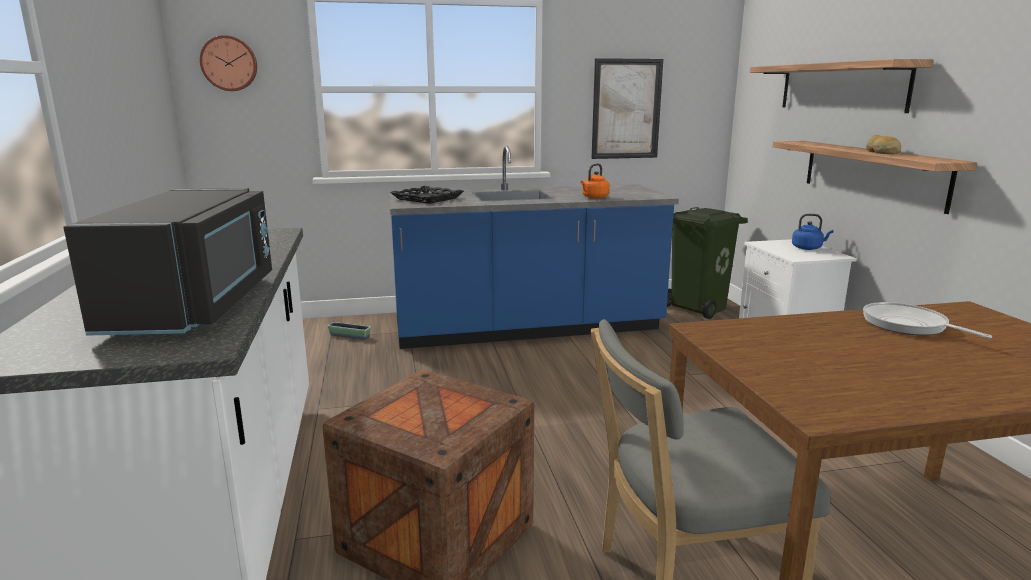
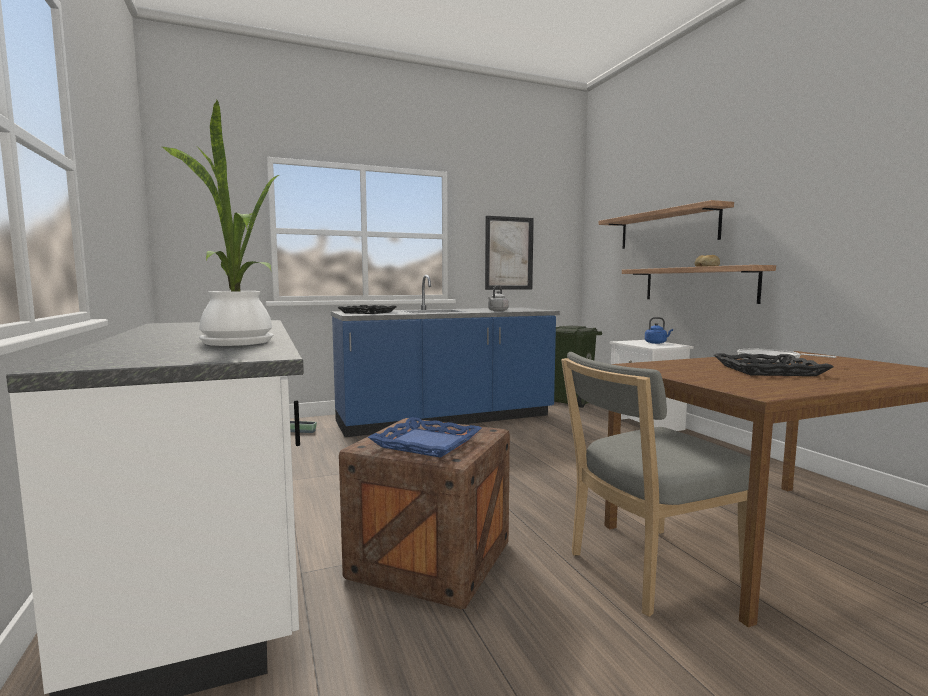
camera: 10 degrees left, 10 degrees down
(198, 305) = (235, 343): black microwave -> potted plant
(229, 63) = (199, 207): wall clock -> none
(422, 419) = (426, 443): none -> blue tray
(594, 197) = (497, 311): orange kettle -> grey kettle
(878, 355) = (768, 371): none -> black tray

